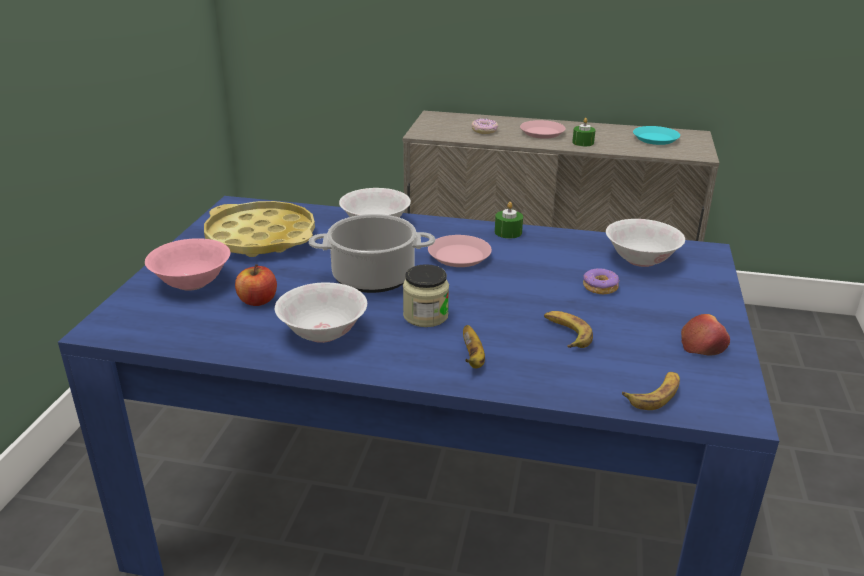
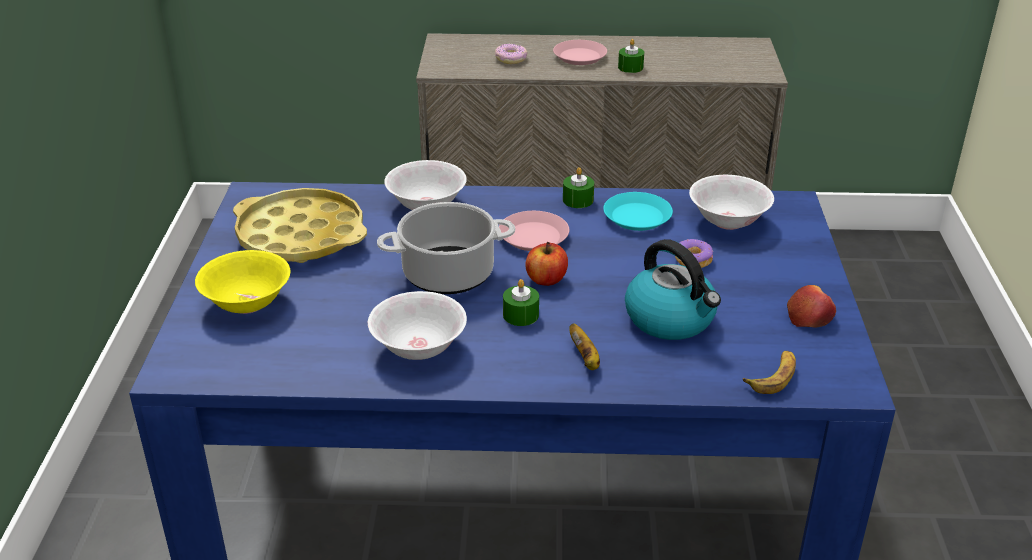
camera: 10 degrees left, 5 degrees up
(192, 283) = (247, 303): pink bowl -> yellow bowl
(258, 301) = (332, 317): apple -> apple (546, 279)
(425, 316) = (521, 315): jar -> green candle
(566, 334) = (671, 319): banana -> kettle
(655, 139) = (711, 55): turquoise plate -> turquoise plate (636, 217)

